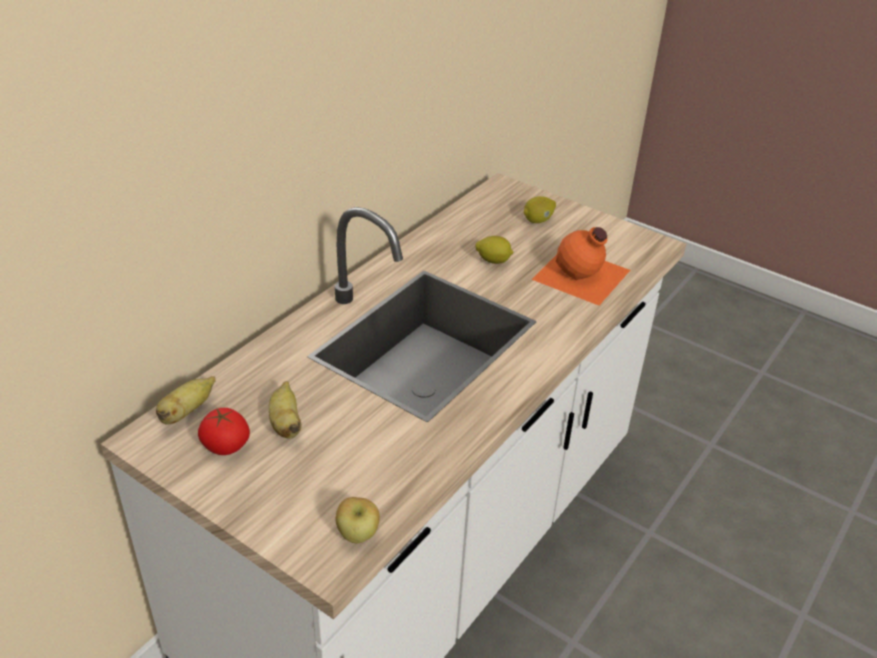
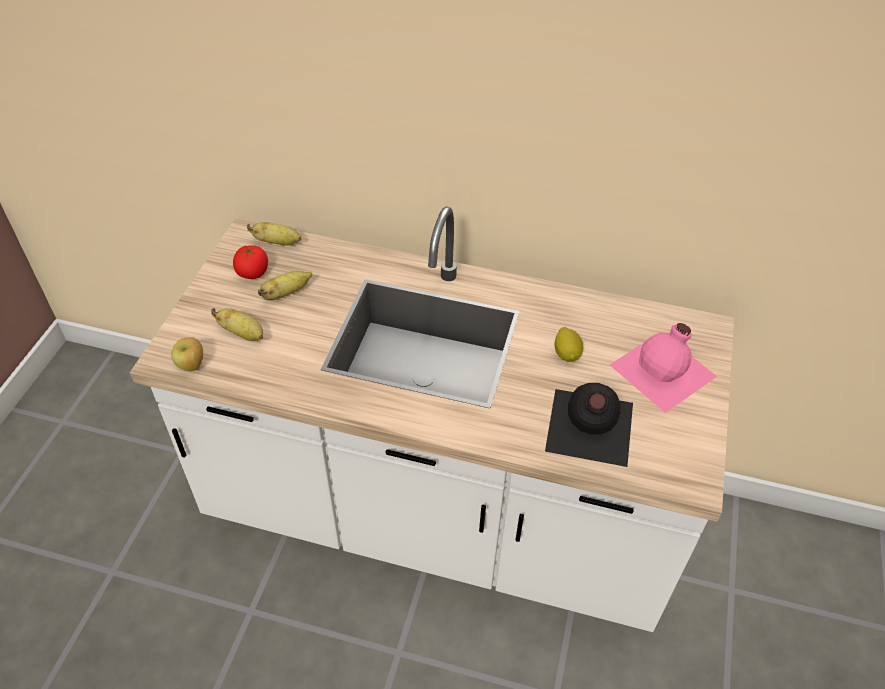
camera: 70 degrees right, 10 degrees up
(332, 475) = (243, 334): none -> banana
(538, 220) = (665, 370): lemon -> pink bottle
(582, 275) = (588, 427): orange bottle -> black bottle

